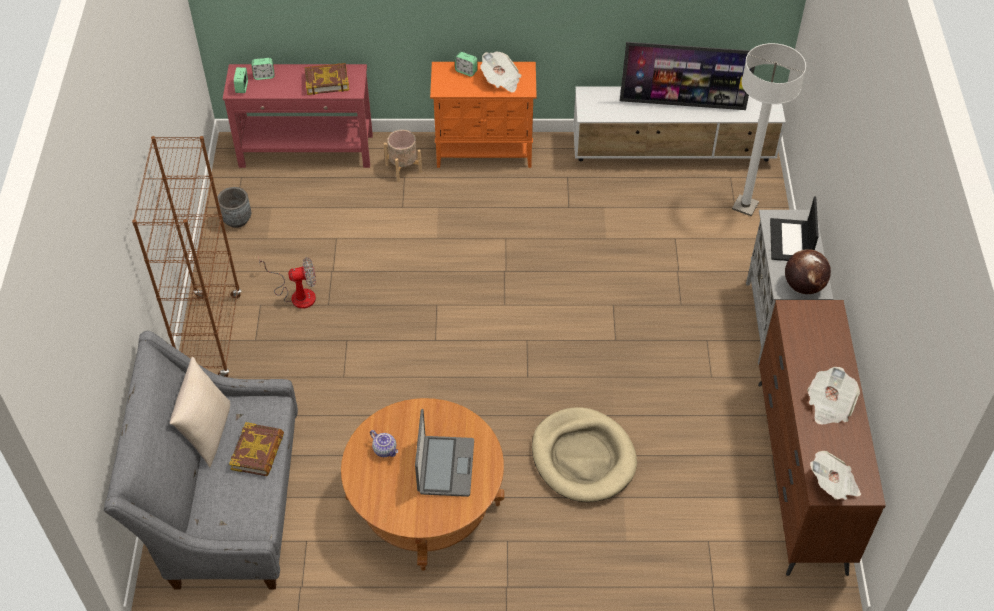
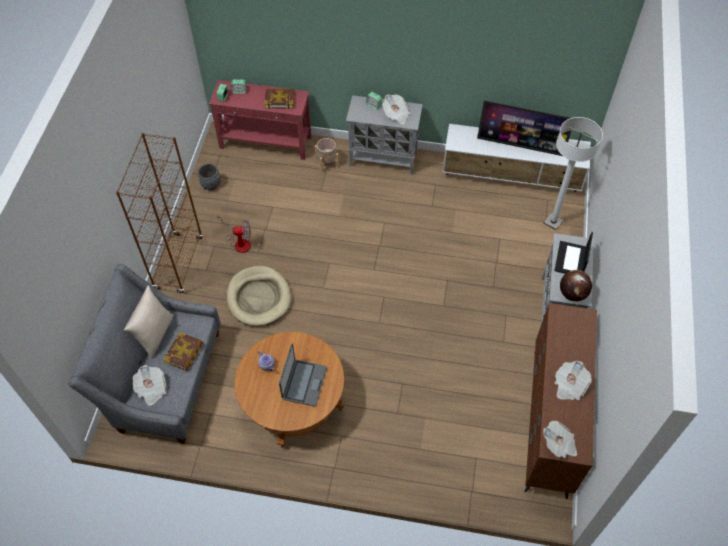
camera: 10 degrees right, 5 degrees up
(219, 510) = (151, 389): none -> newspaper
(485, 151) = (383, 158): orange cabinet -> grey cabinet
(583, 457) = (404, 385): beige dog bed -> beige dog bed (259, 298)

